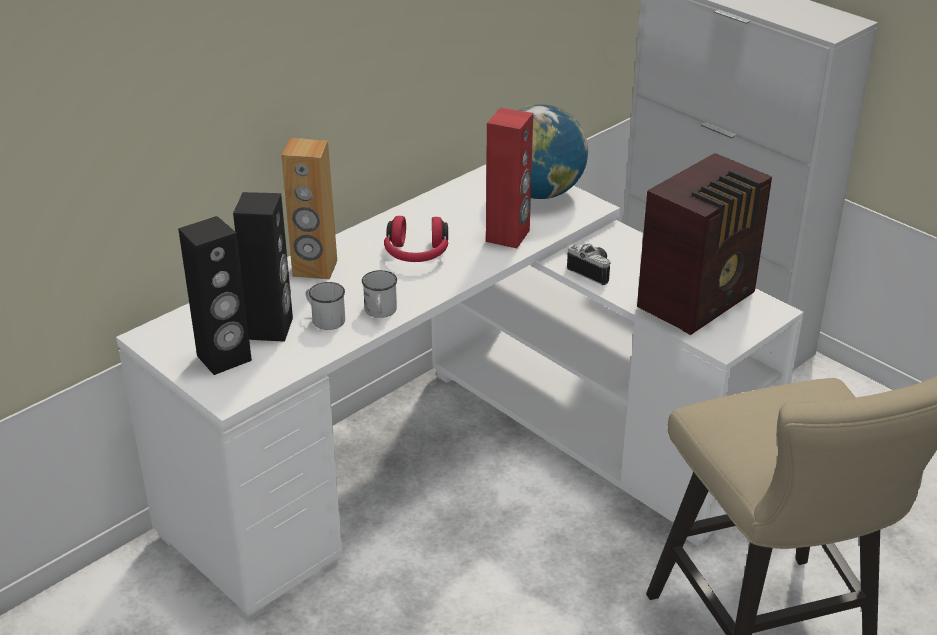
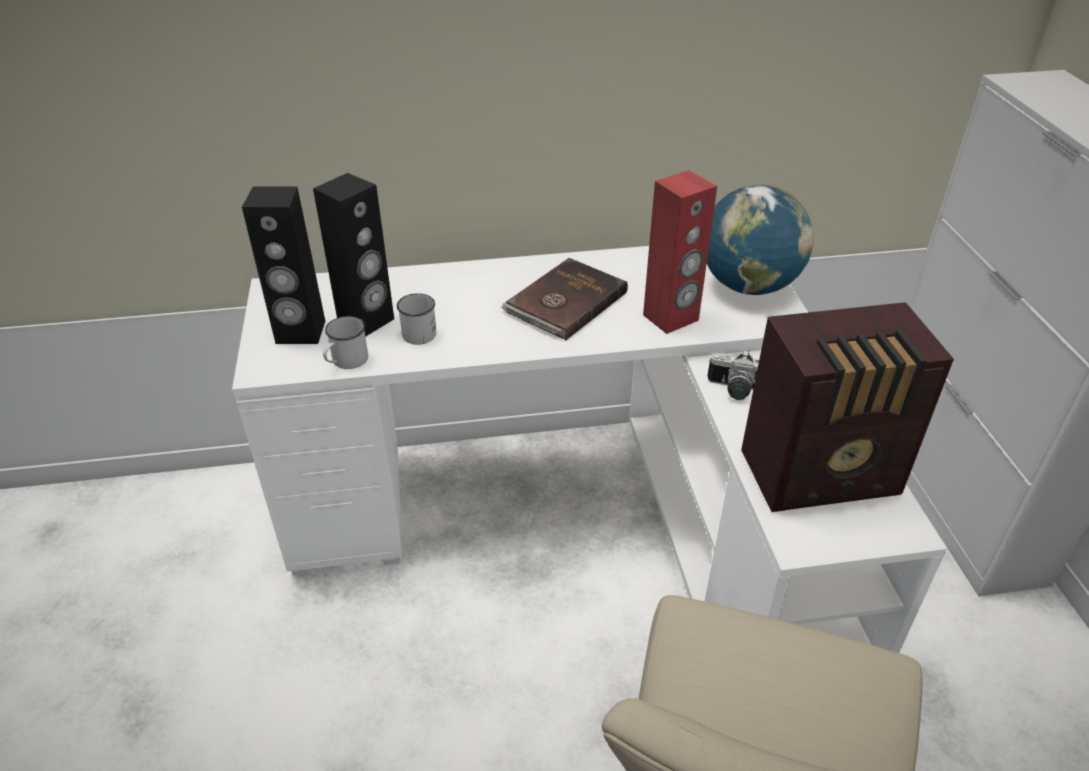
camera: 35 degrees right, 5 degrees up
(314, 269) = (463, 281): brown speaker -> none
(380, 312) = (471, 345): white mug -> white mug (346, 361)
(416, 254) = (565, 302): red headphones -> brown book
(593, 271) = (734, 390): camera -> camera turned 120 degrees clockwise

